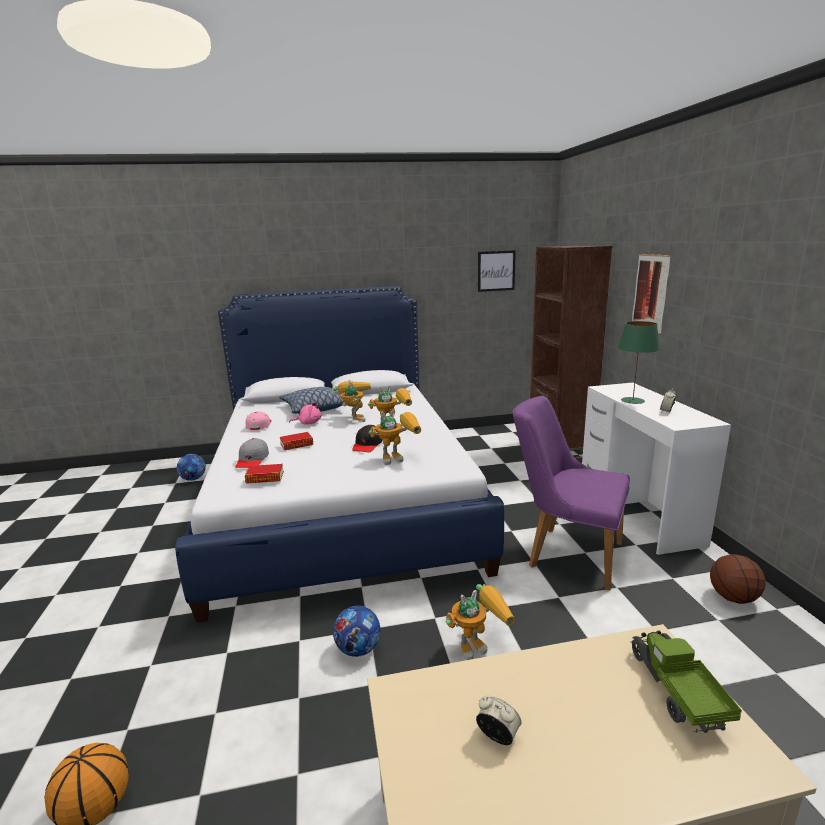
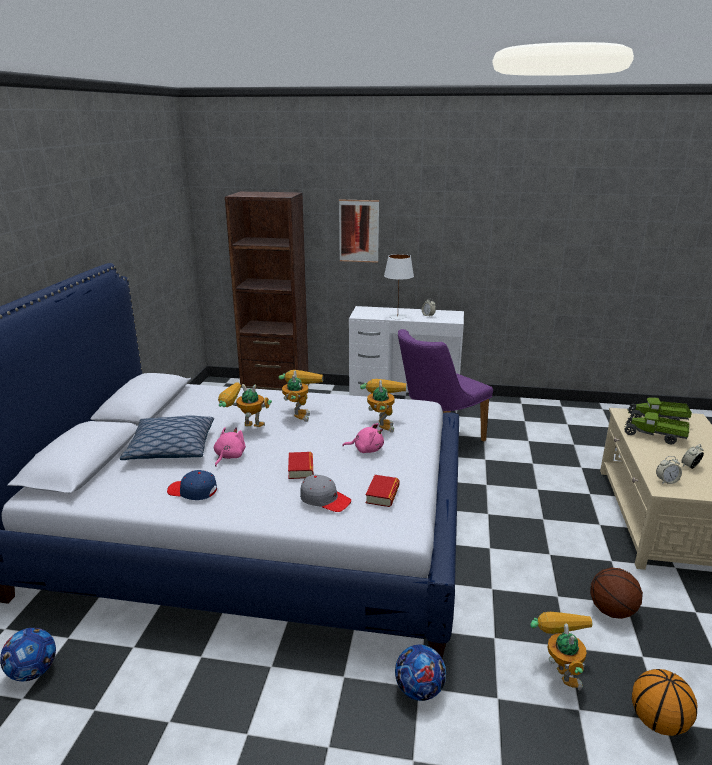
camera: 70 degrees left, 5 degrees up
(259, 425) = (193, 491): pink cap -> blue cap
(345, 460) = (366, 449): none -> pink plush toy
(358, 649) = (512, 557): football -> football (419, 690)
(367, 445) = (335, 433): black cap -> none
(421, 697) = (666, 481): none -> alarm clock
(479, 643) = (521, 502): toy robot -> toy robot (558, 670)
(496, 271) = (161, 226): picture -> none
(590, 686) = (654, 436): none -> toy truck
(632, 400) = (397, 316): green table lamp -> white table lamp
(733, 598) = (508, 409): basketball -> basketball (612, 611)

